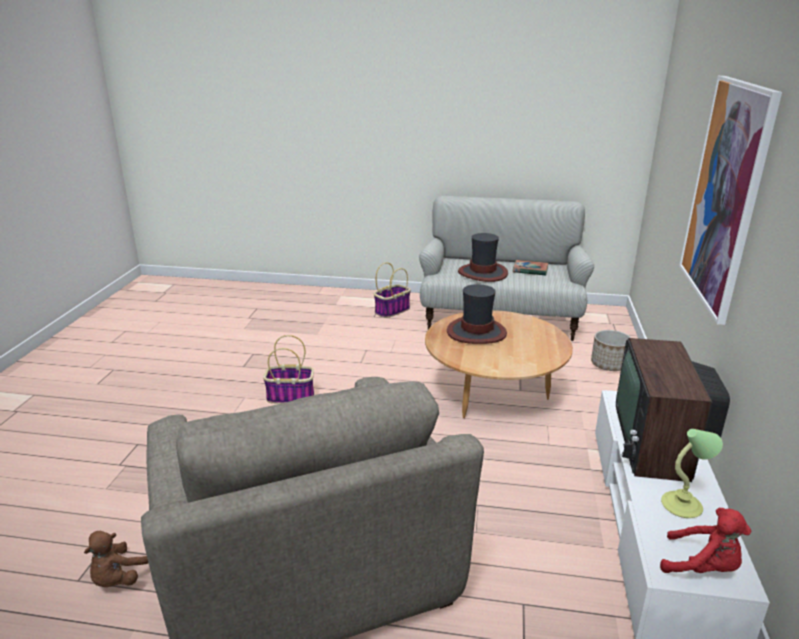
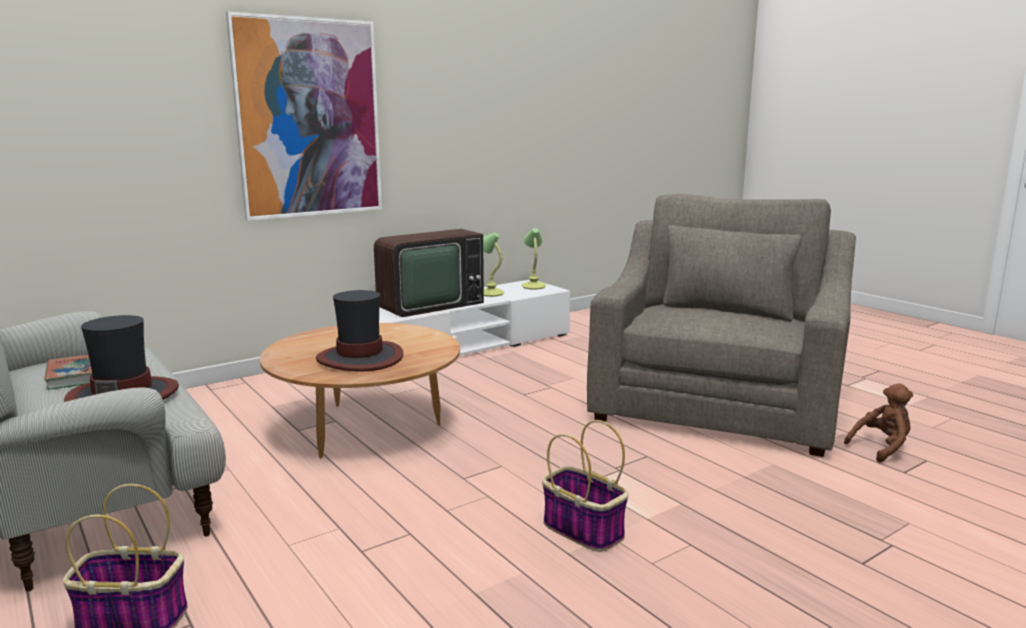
camera: 135 degrees left, 10 degrees down
(609, 365) = (206, 402): planter -> none
(702, 567) = (533, 286): red plush toy -> table lamp

